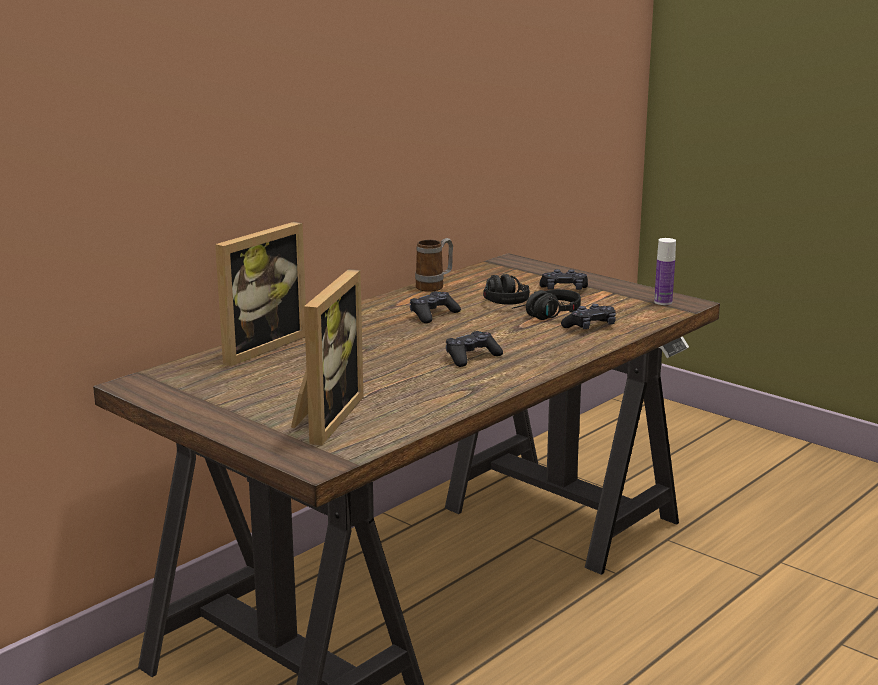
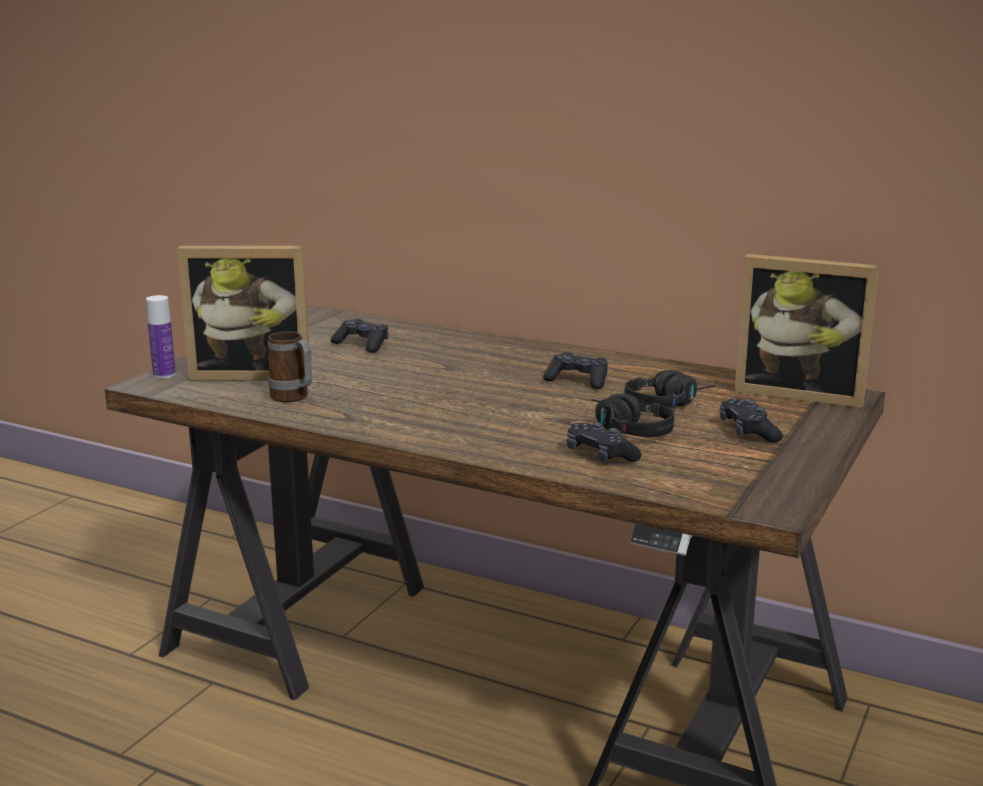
camera: 75 degrees right, 0 degrees up
(257, 347) = (427, 332): picture frame -> picture frame (800, 393)
(434, 286) = (686, 371): mug -> mug (293, 398)
(471, 357) = (445, 409): black game controller -> black game controller (362, 345)
(663, 302) = (756, 492): bottle -> bottle (164, 375)

